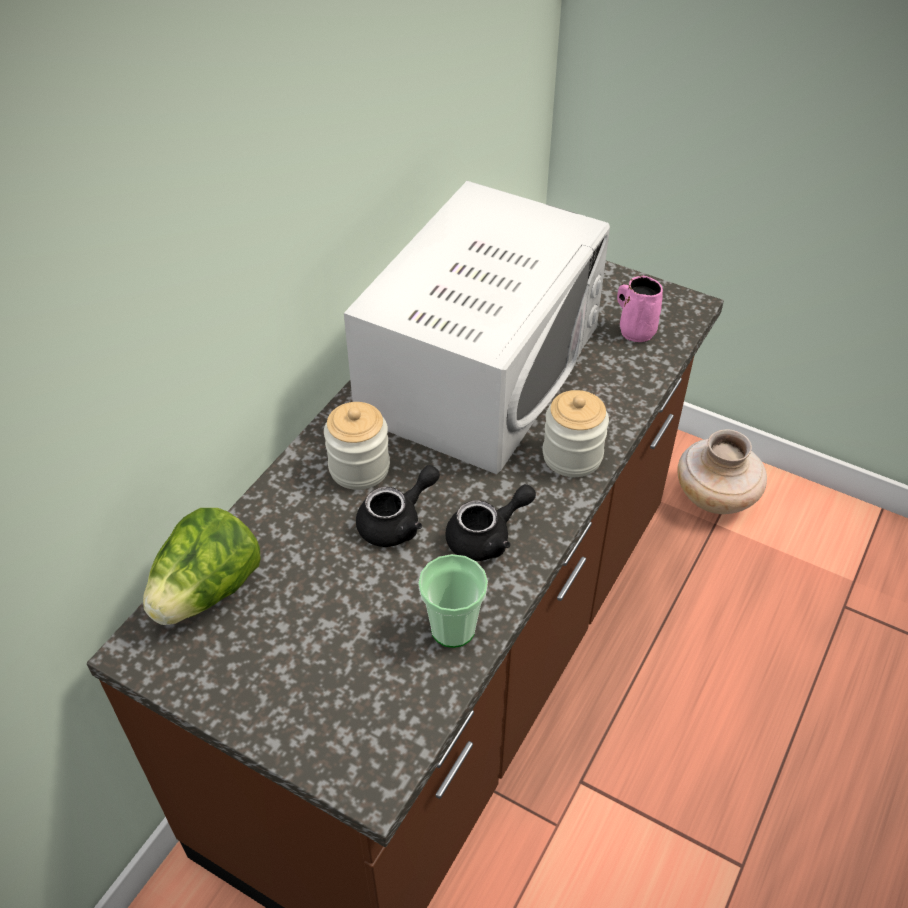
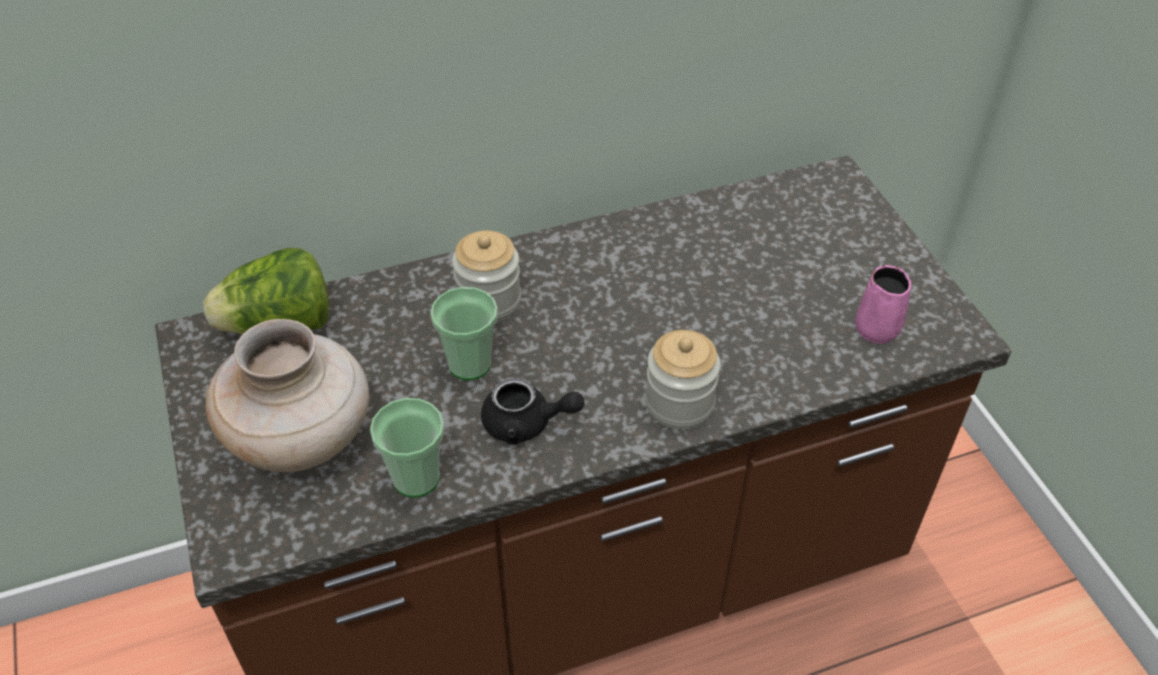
camera: 40 degrees right, 0 degrees up
(397, 522) = (469, 364): black teapot -> cup
(480, 370) = (682, 279): white microwave -> none
(715, 498) = (993, 593): beige vase -> beige vase (302, 439)

